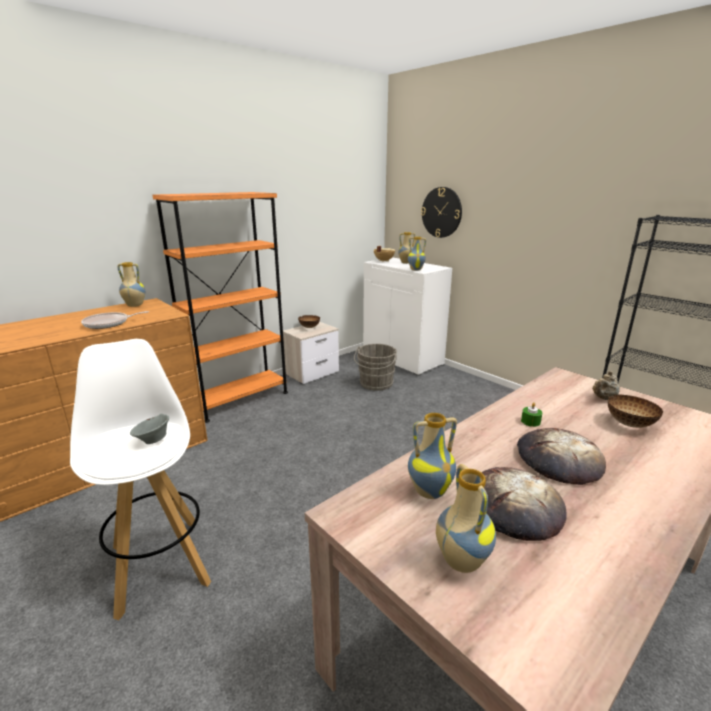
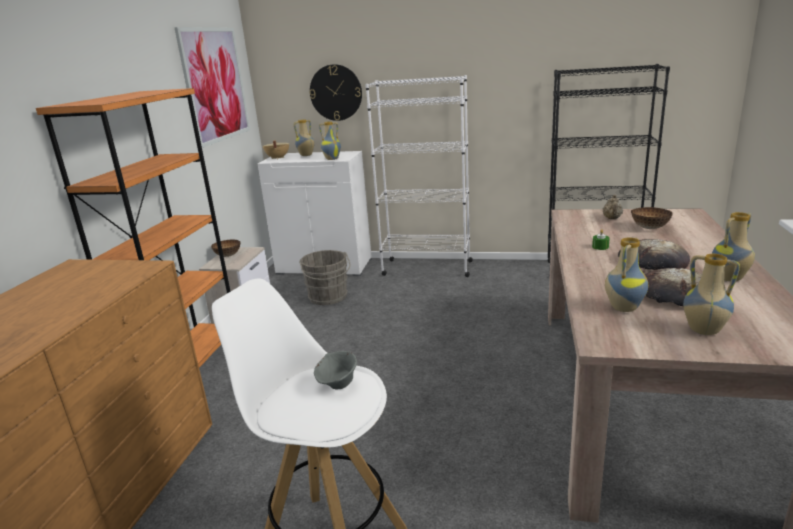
camera: 35 degrees left, 0 degrees up
(109, 323) = (82, 300): frying pan -> none
(134, 305) = (60, 274): vase -> vase (729, 278)
(339, 194) = (215, 85): none -> picture
(478, 389) = (427, 268): none -> white bookcase

